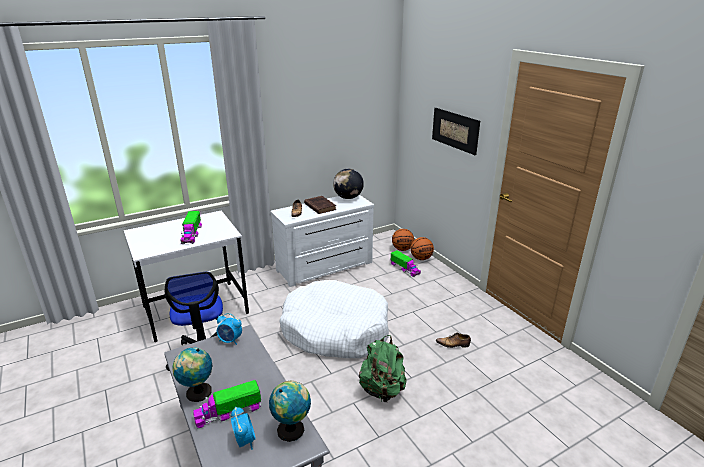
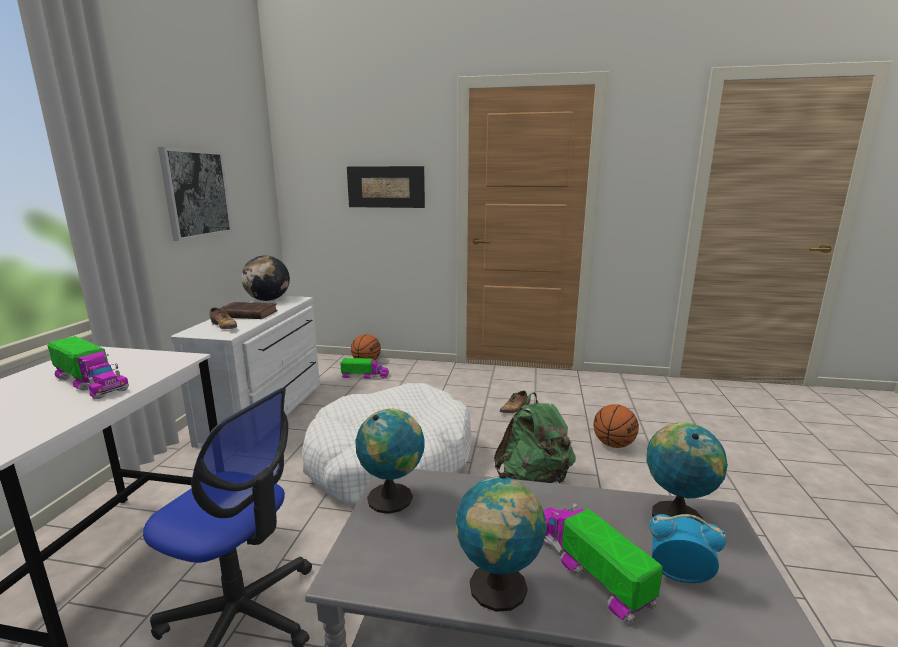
camera: 50 degrees left, 10 degrees down
(228, 412) = (588, 568): toy truck -> toy truck turned 135 degrees clockwise
(230, 340) = (393, 497): alarm clock -> globe
(317, 124) = (196, 193): none -> picture
(402, 249) = (333, 363): basketball -> basketball (613, 444)

